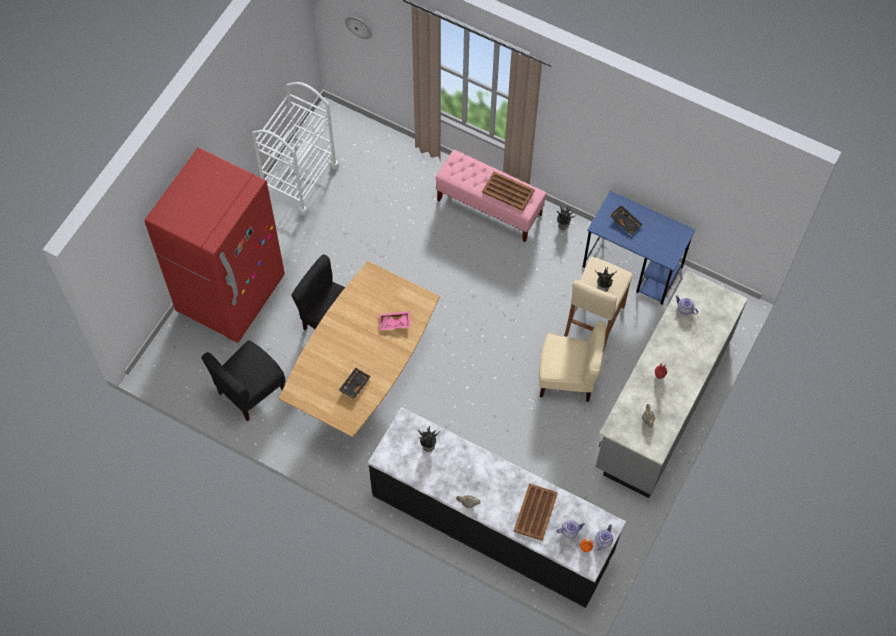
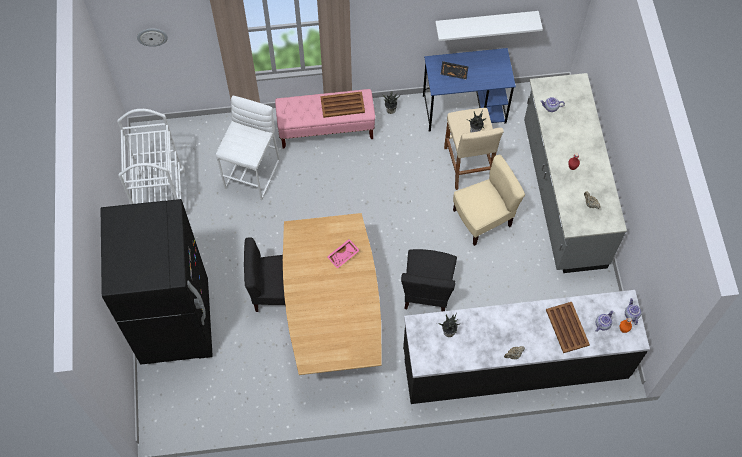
camera: 35 degrees left, 0 degrees up
(231, 294) = (175, 322): red fridge -> black fridge
(251, 391) = (252, 388): black chair -> black chair (427, 291)
(354, 385) = (350, 324): black tray -> none
(394, 207) = (253, 173): none -> white stool
(677, 191) = (486, 22): none -> white shelf

